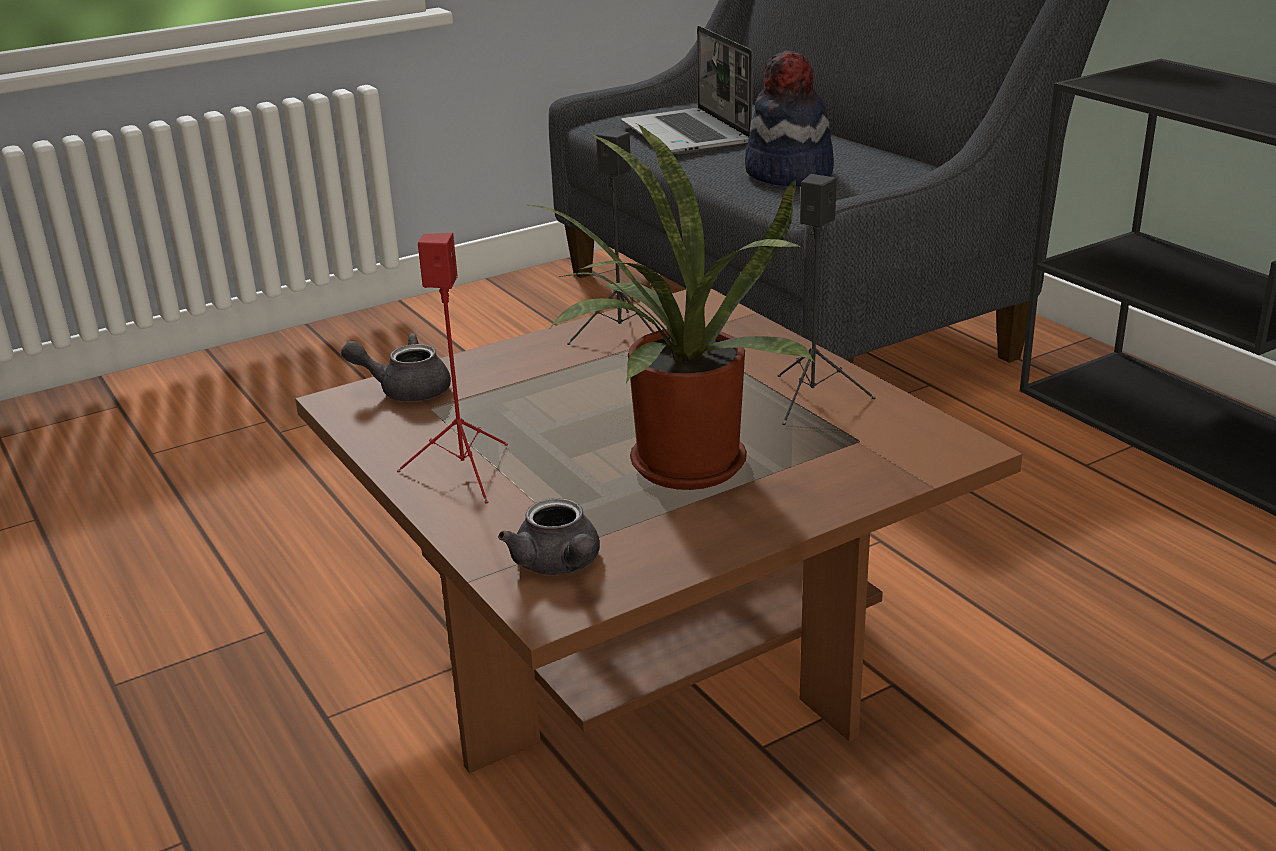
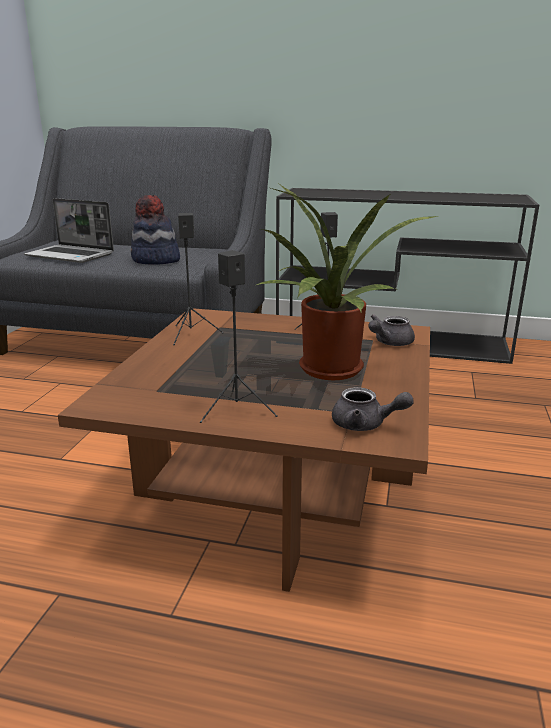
camera: 45 degrees left, 5 degrees down
(405, 390) = (124, 388): grey teapot -> grey teapot (389, 343)
(464, 471) = (236, 409): red speaker -> black speaker

